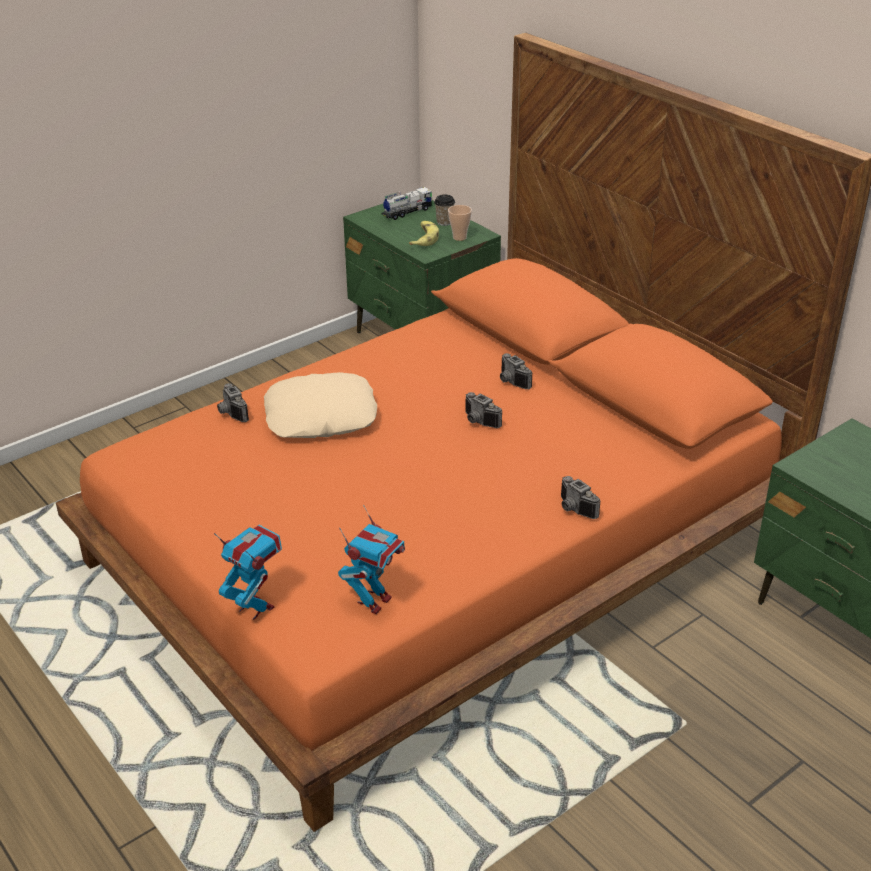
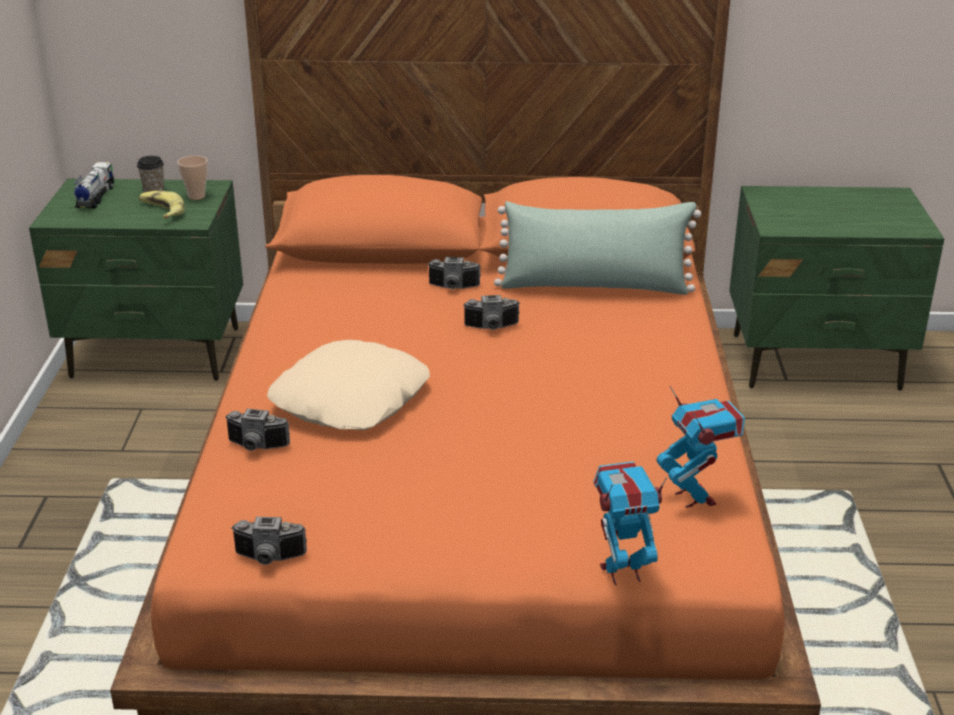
camera: 50 degrees left, 5 degrees down
(573, 509) = (684, 345): camera -> camera (269, 559)
(601, 434) = (594, 286): none -> green pillow

